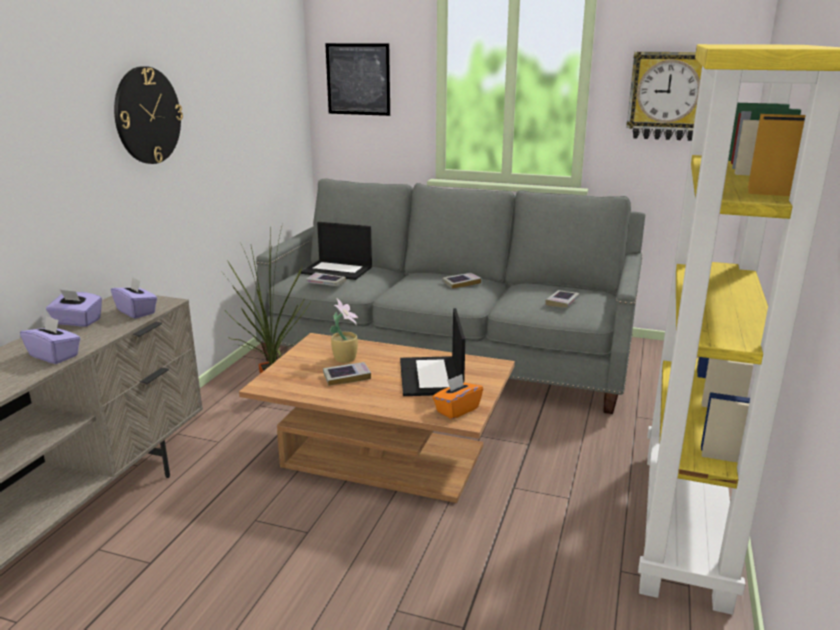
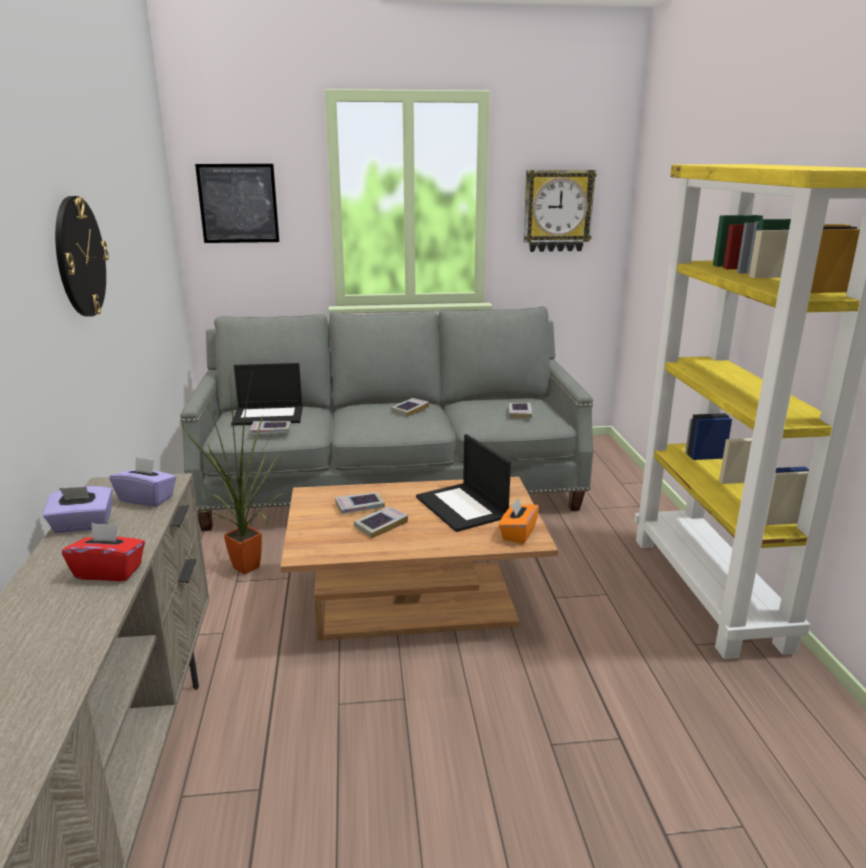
camera: 25 degrees left, 0 degrees up
(55, 356) = (109, 571): purple tissue box -> red tissue box
(345, 358) = (360, 507): potted plant -> book

